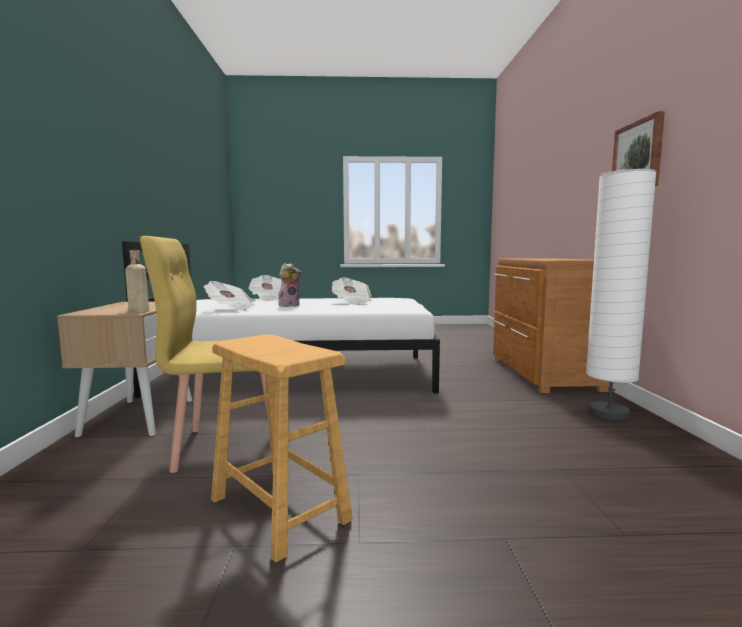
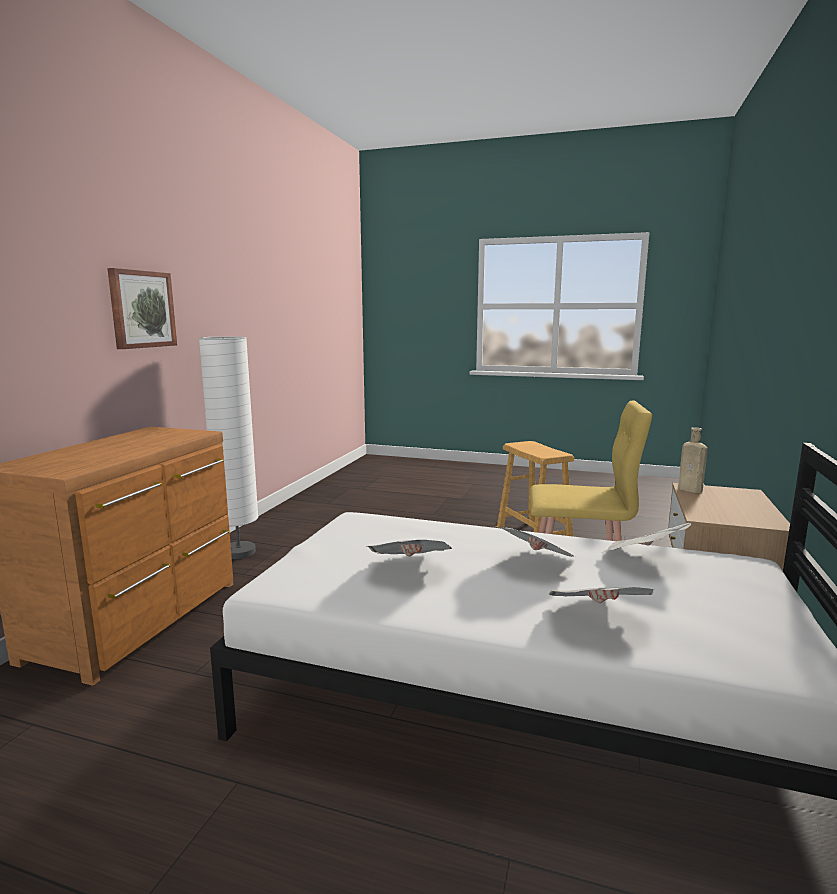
camera: 160 degrees left, 5 degrees up
(289, 305) = (538, 564): plush toy -> newspaper

